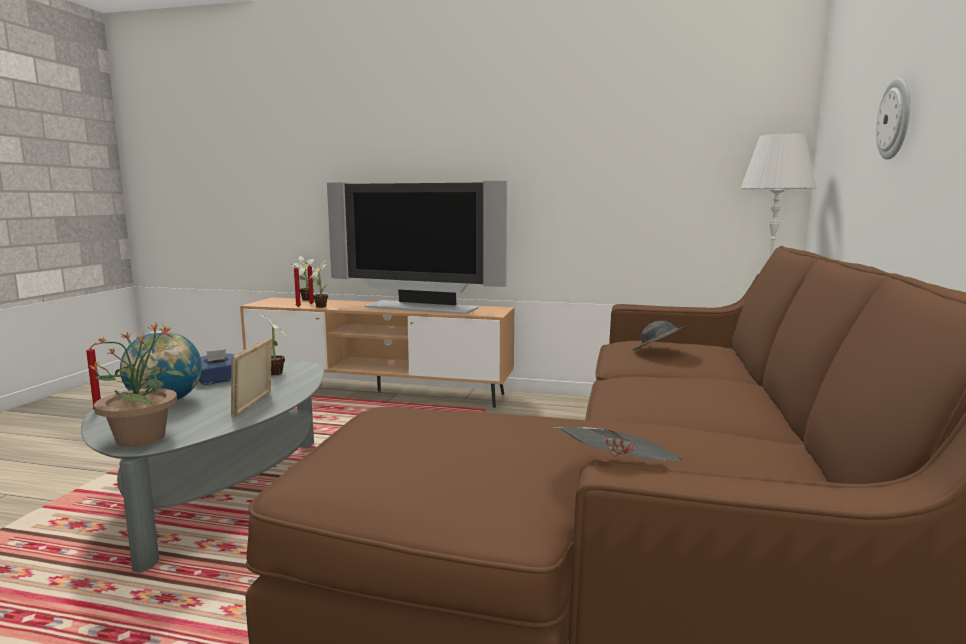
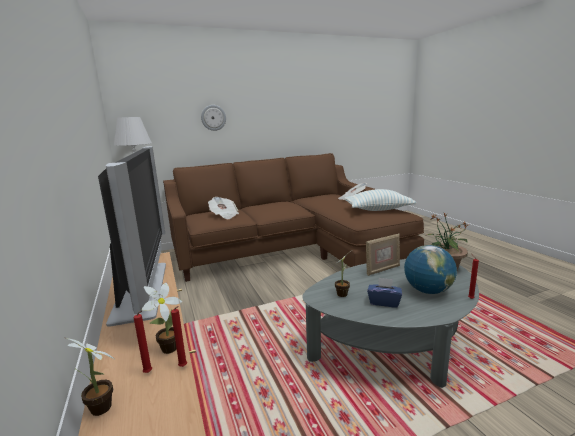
camera: 125 degrees left, 5 degrees up
(411, 450) = (378, 209): none -> pillow
(658, 352) = (224, 215): grey hat -> newspaper

